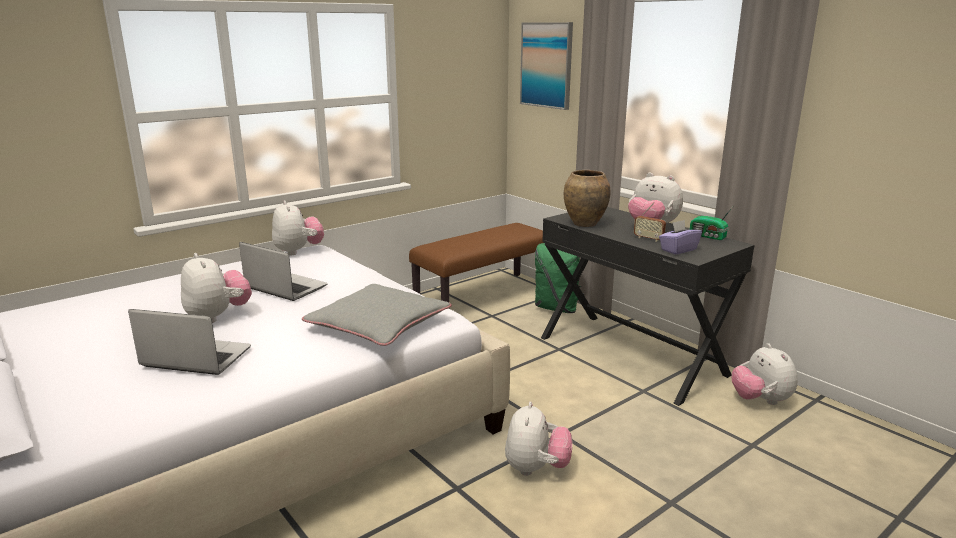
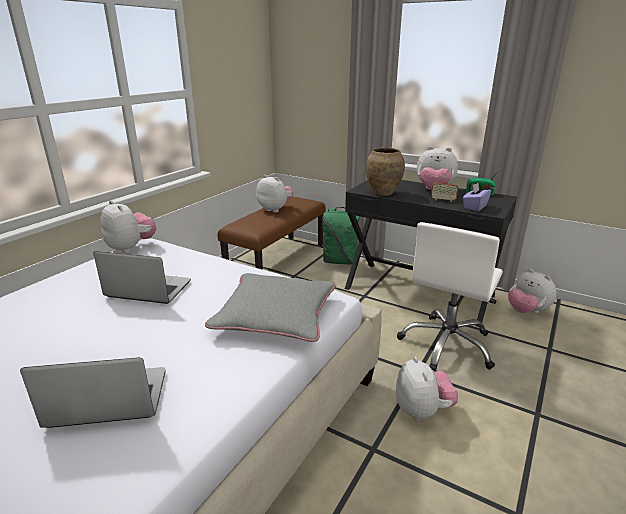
camera: 20 degrees left, 5 degrees up
(218, 316) = (97, 338): plush toy -> plush toy (275, 209)
(546, 65) = (310, 61): picture -> none
(619, 415) = (447, 345): none -> white office chair

